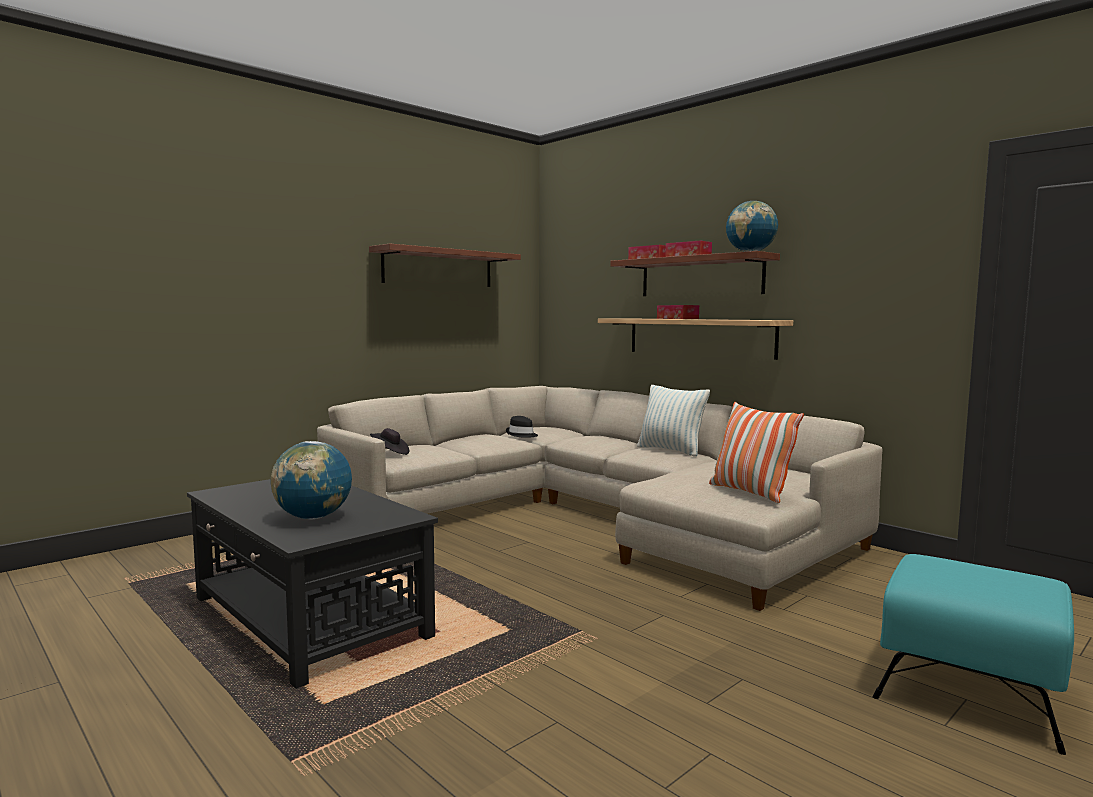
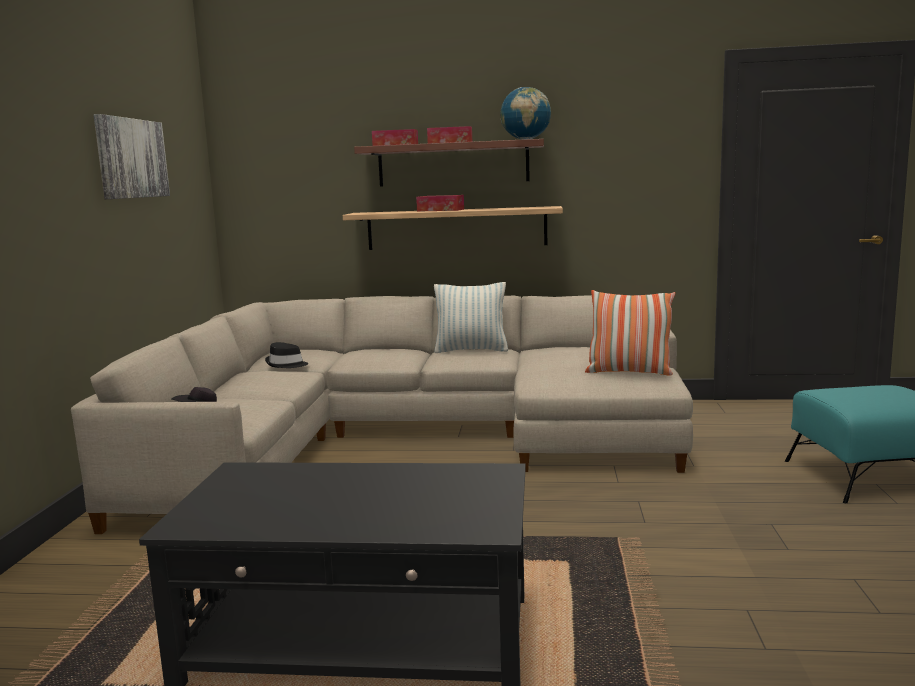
camera: 40 degrees left, 5 degrees up
(313, 517) = (415, 505): globe -> none
(438, 268) = (131, 158): shelf -> picture

